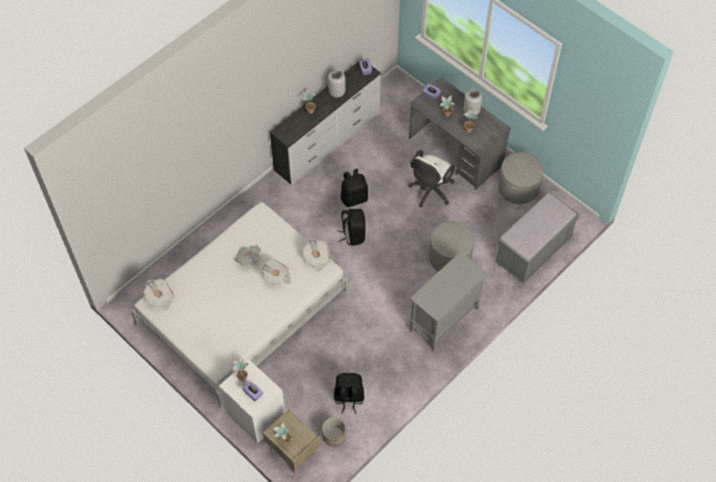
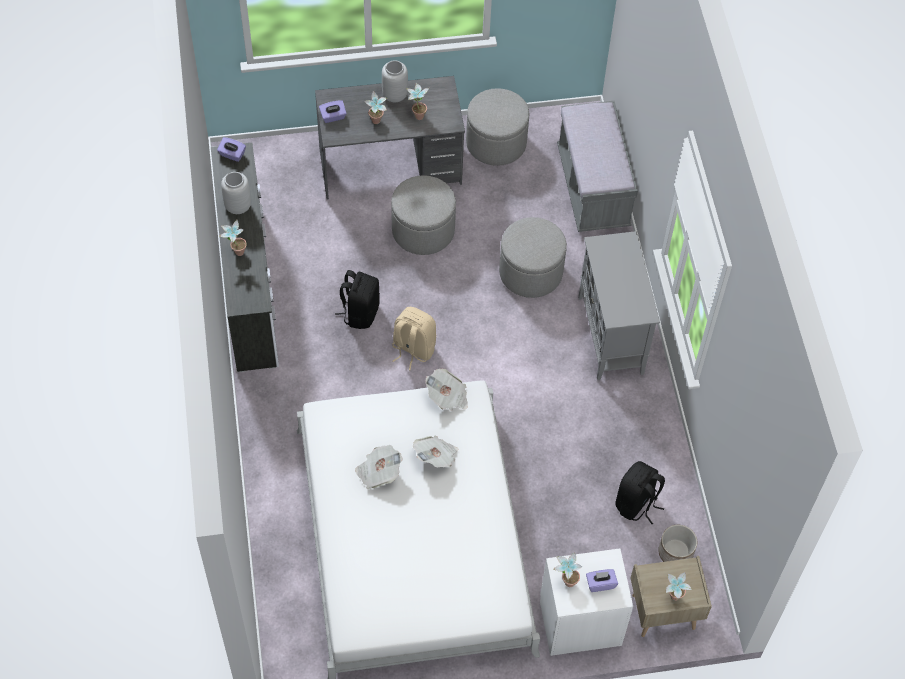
camera: 55 degrees left, 0 degrees up
(160, 298) = (355, 612): newspaper -> none
(353, 235) = (413, 349): black backpack -> beige backpack
(430, 192) = (423, 230): white office chair -> grey ottoman

